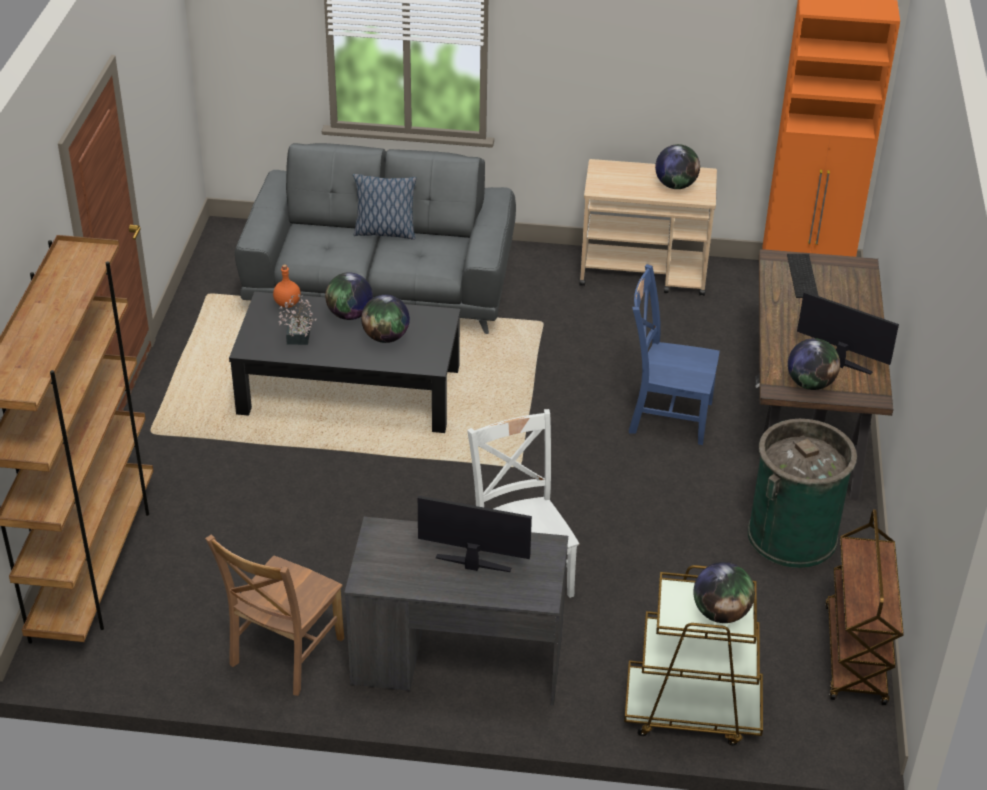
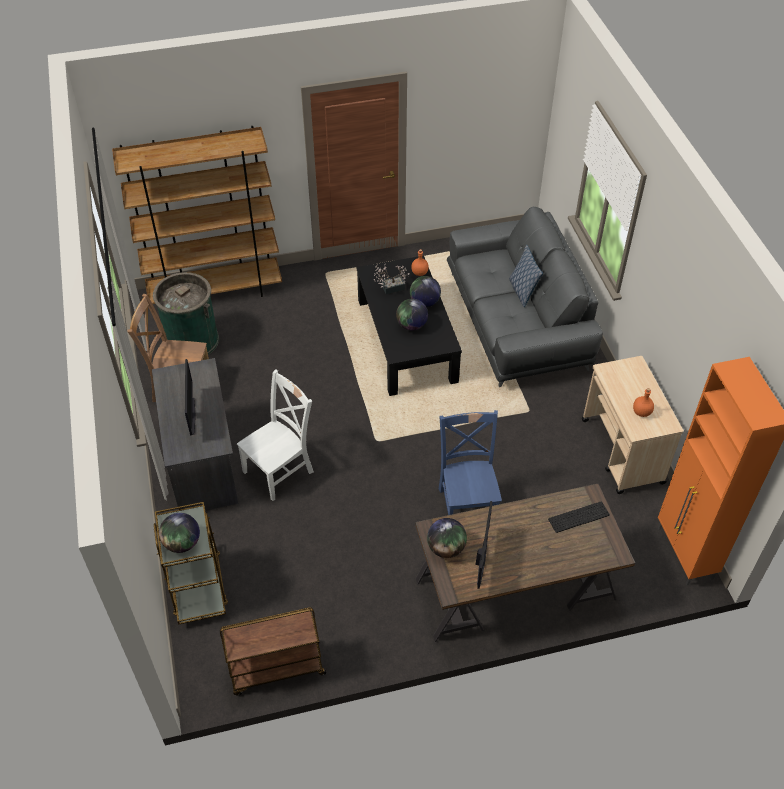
camera: 70 degrees right, 10 degrees up
(675, 185) = (641, 412): globe -> orange bottle
(792, 535) = (378, 607): green trash can -> green trash can (192, 340)

